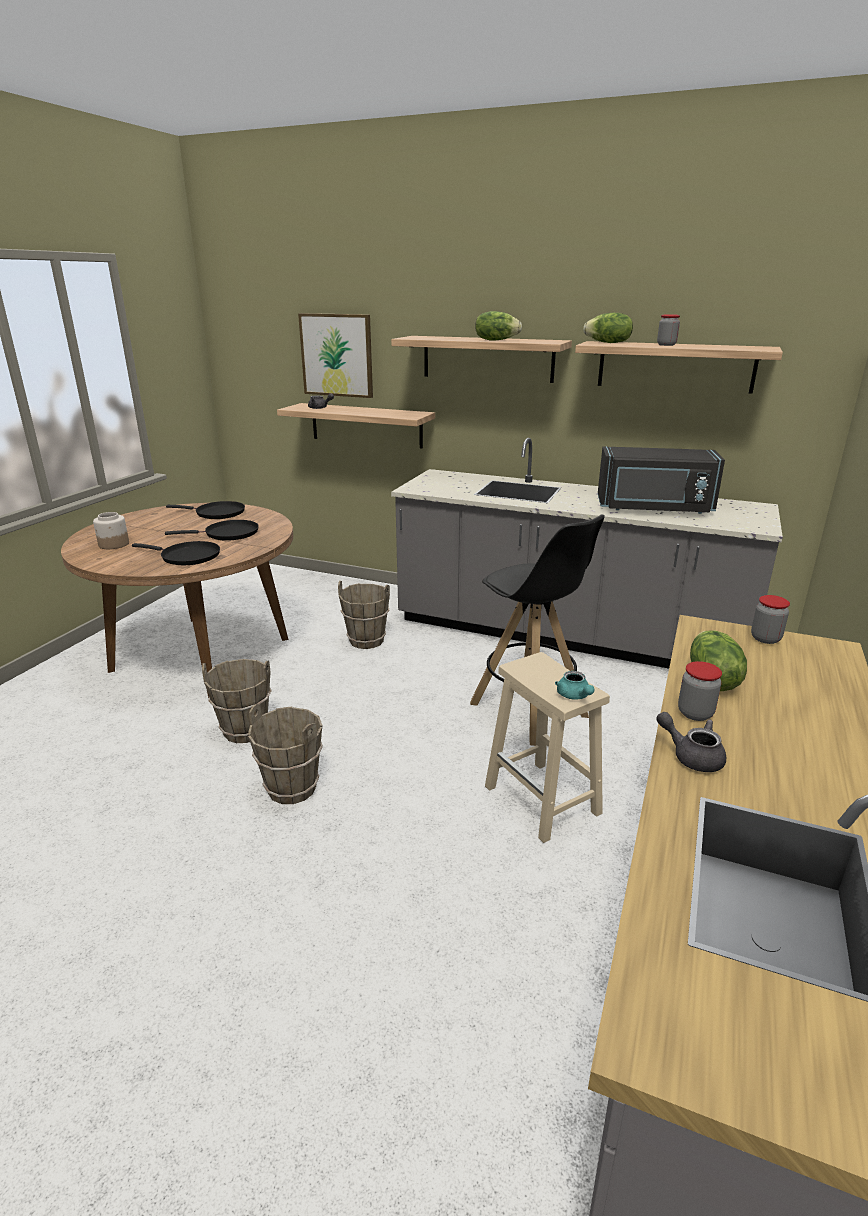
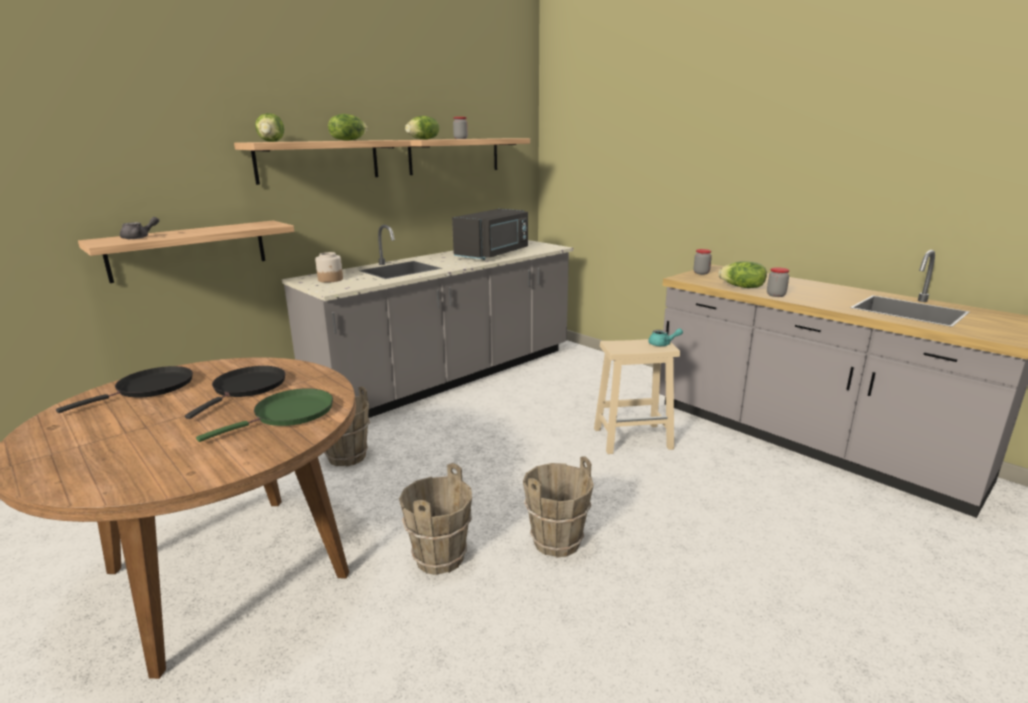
camera: 65 degrees left, 5 degrees down
(113, 544) = (147, 460): jar -> jar (330, 279)
(187, 556) = (289, 414): black frying pan -> green frying pan
(337, 355) = (131, 171): picture -> none
(427, 337) = (272, 141): none -> lettuce
(529, 710) = (531, 416): black stool -> none
(691, 756) = (815, 302): grey teapot -> none

